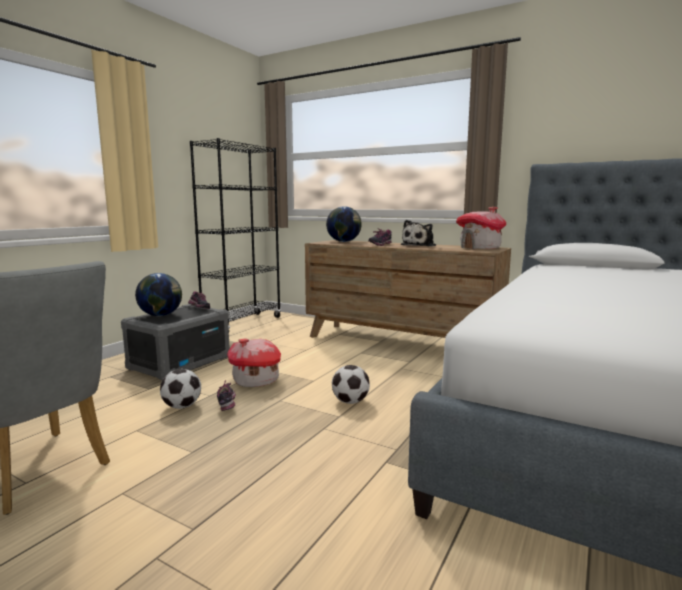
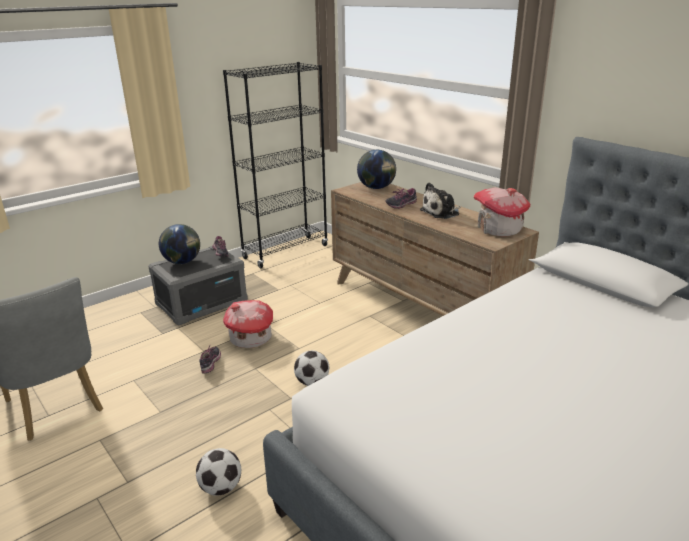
camera: 20 degrees right, 15 degrees up
(182, 406) = (176, 360): football -> football (221, 488)

